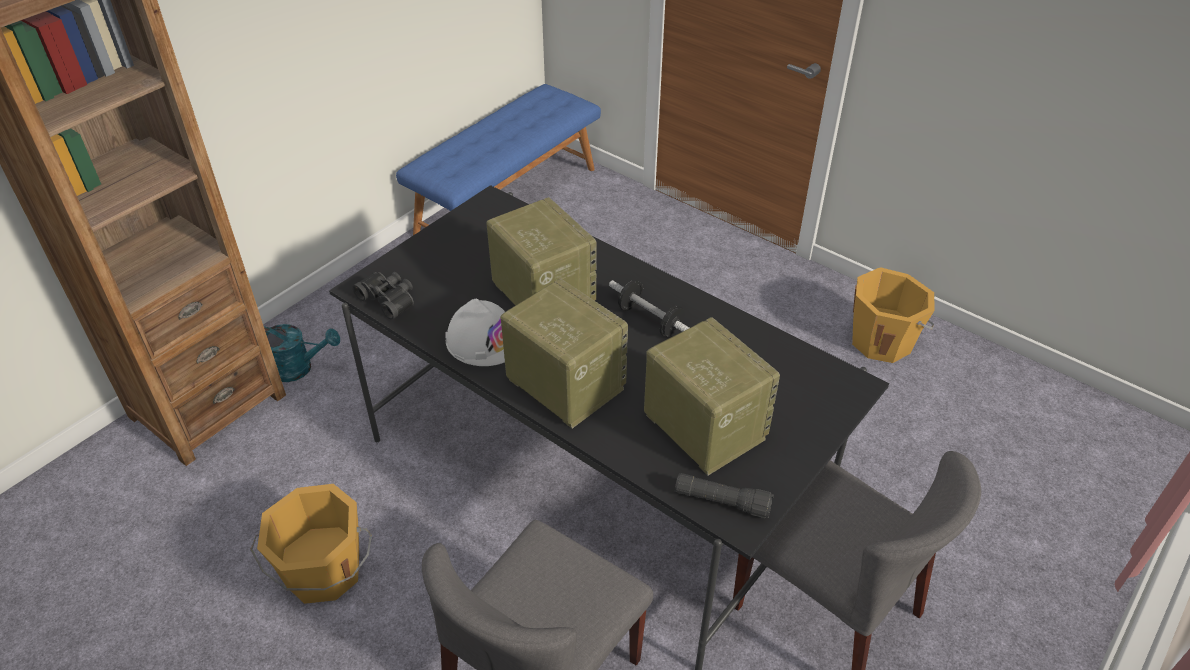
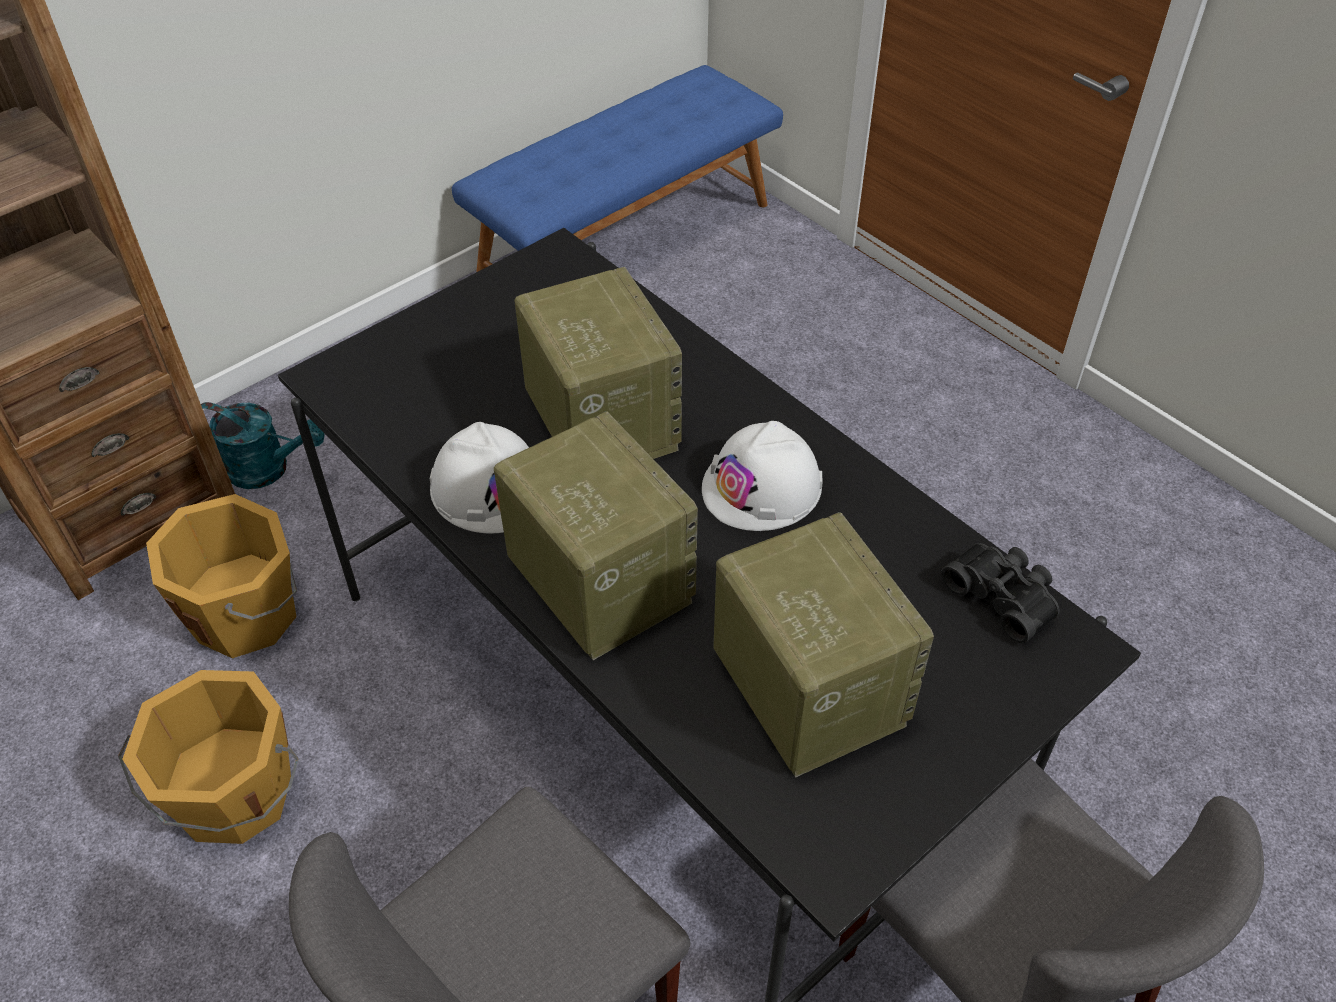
camera: 10 degrees right, 5 degrees up
(389, 299) = (363, 400): black binoculars -> black binoculars (1003, 596)
(650, 320) = (762, 487): dumbbell -> white hard hat
(722, 502) = (809, 829): black flashlight -> none
(882, 340) = (1169, 539): orange bucket -> orange bucket (247, 614)

